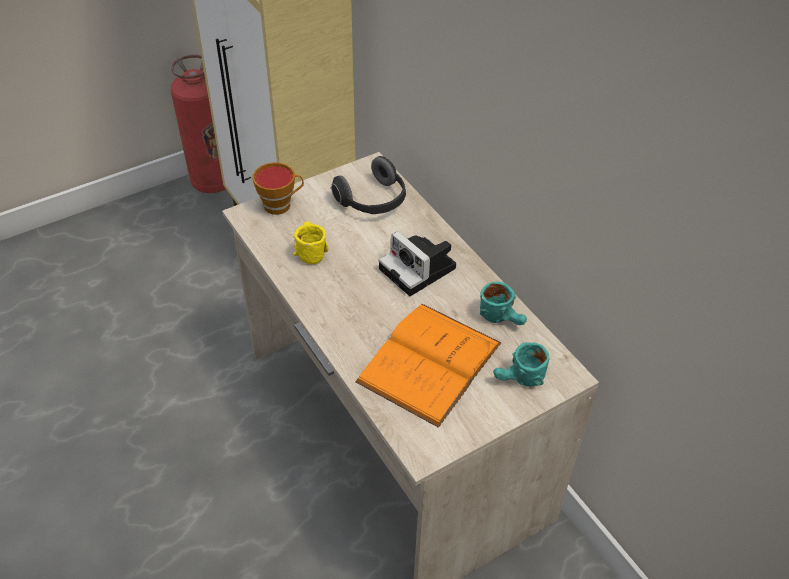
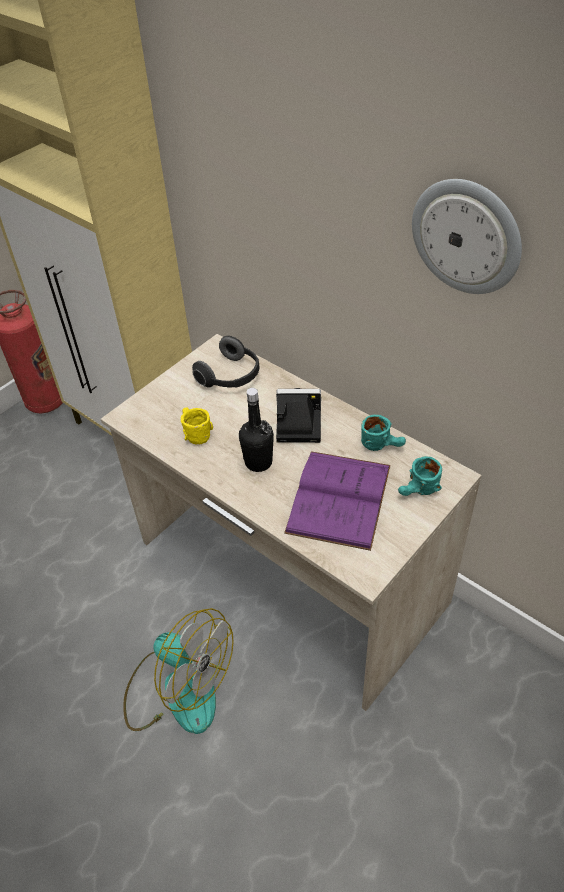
camera: 15 degrees left, 0 degrees up
(230, 517) = (178, 689): none -> fan
(280, 205) = (151, 400): cup -> none
(361, 300) = (258, 462): none -> black bottle
(420, 270) = (296, 423): camera -> camera turned 150 degrees clockwise
(429, 362) = (339, 498): orange book -> purple book
(615, 106) = (467, 236): none -> wall clock

